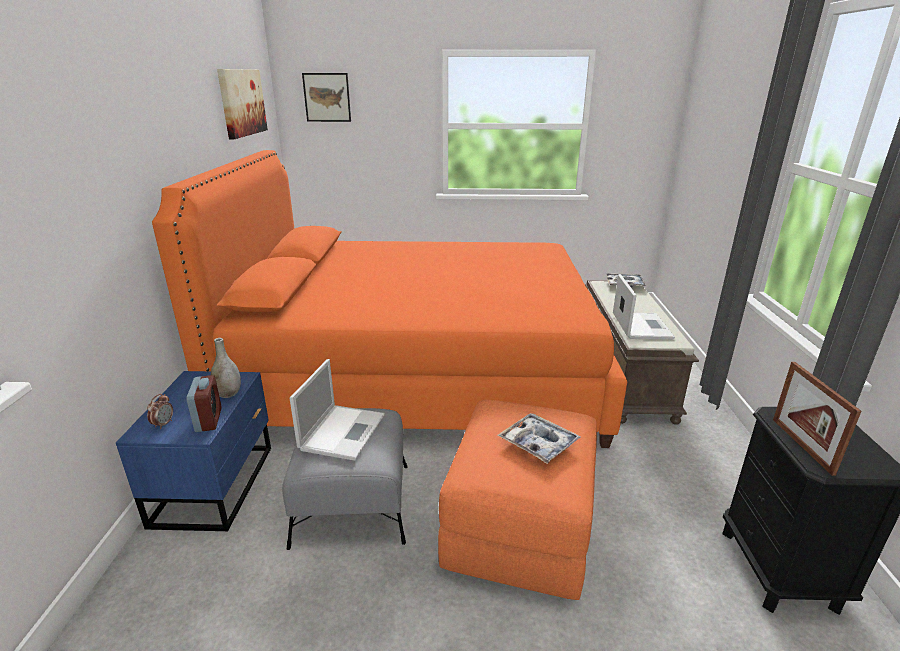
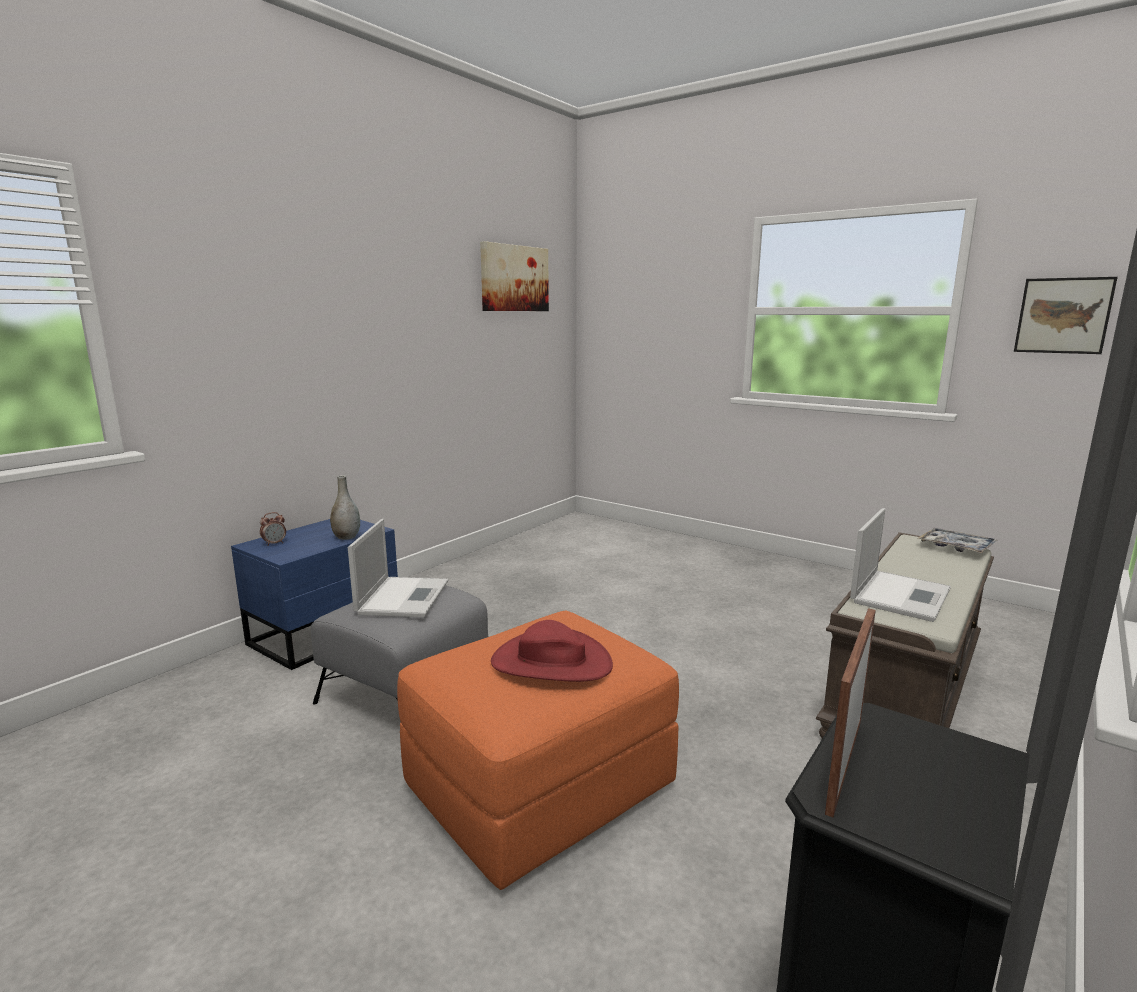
camera: 35 degrees right, 10 degrees down
(208, 420) = (305, 550): alarm clock -> none
(327, 97) = (625, 280): picture -> picture (1063, 315)
(343, 431) = (403, 596): laptop -> laptop turned 45 degrees counterclockwise
(420, 372) = (618, 602): orange bed -> none
(538, 443) = (551, 663): tray -> red hat

